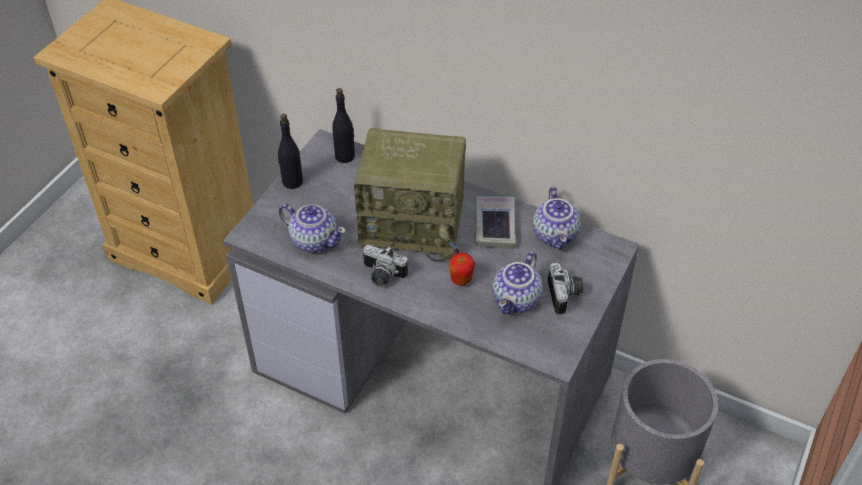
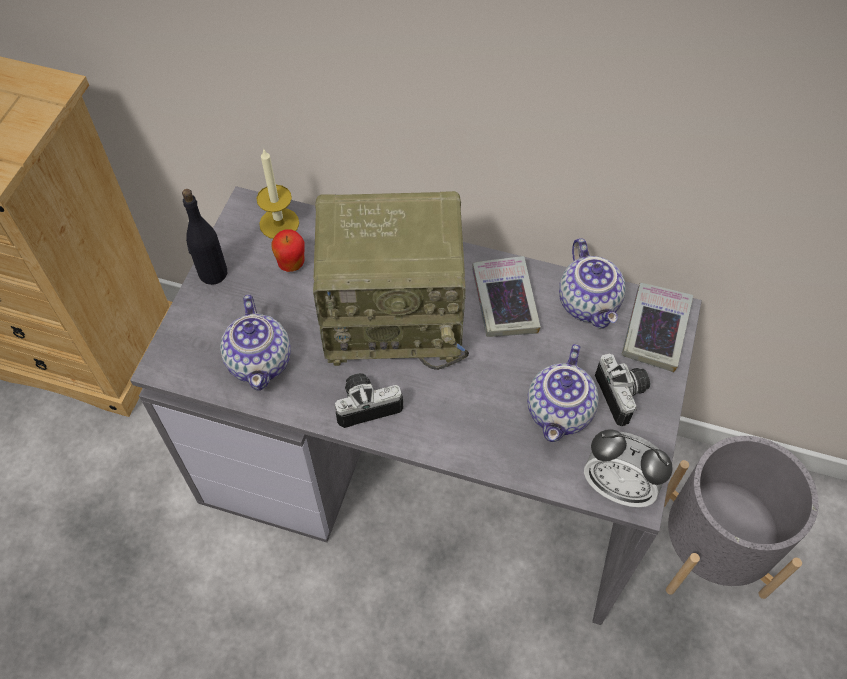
camera: 10 degrees left, 10 degrees up
(314, 240) = (260, 361): teapot -> teapot turned 60 degrees clockwise
(345, 156) = (279, 223): black bottle -> candle
(381, 276) = (366, 403): camera -> camera turned 150 degrees clockwise
(461, 280) = (477, 392): apple -> apple (291, 264)
(546, 351) = (618, 486): none -> alarm clock
(599, 258) = (655, 330): none -> book

